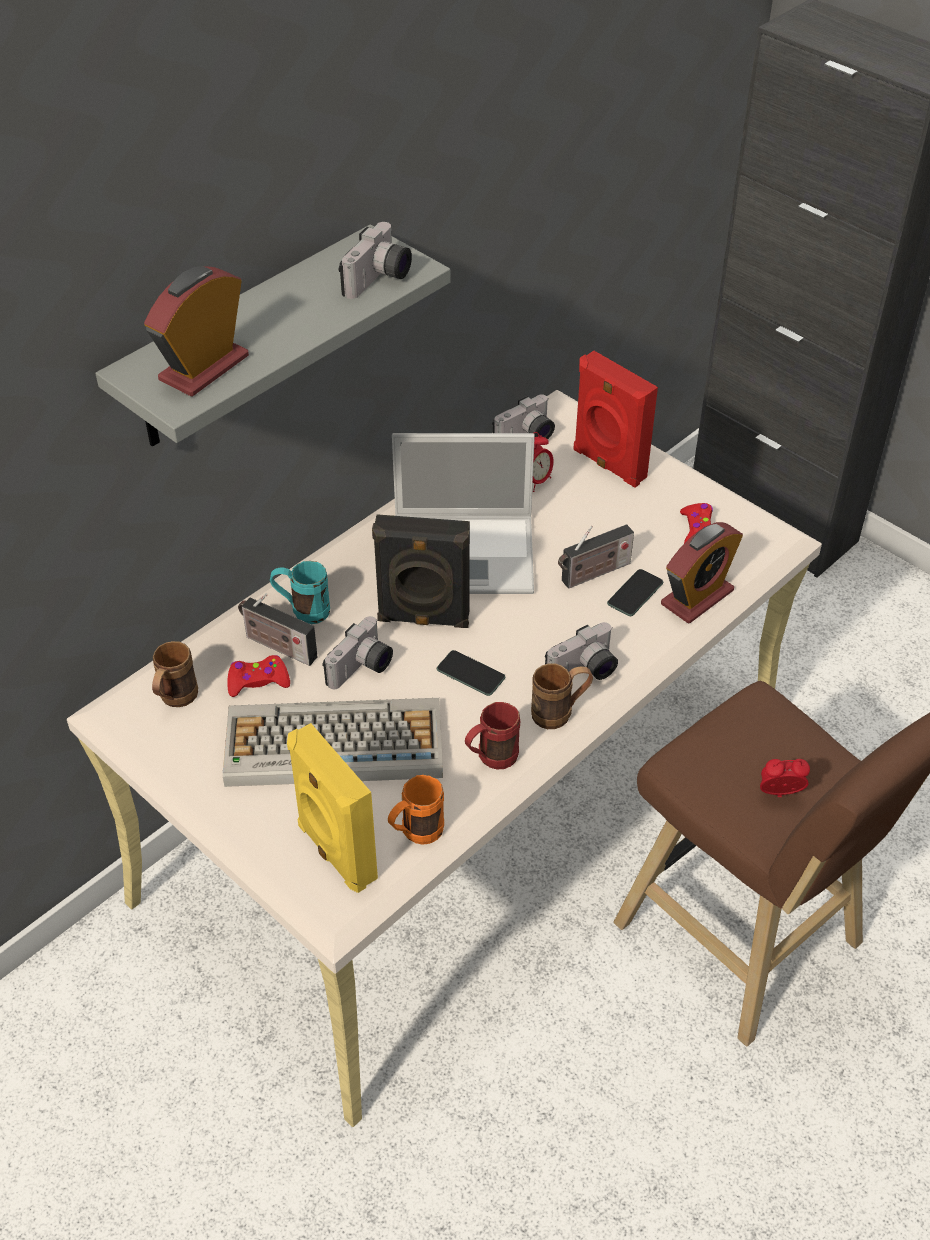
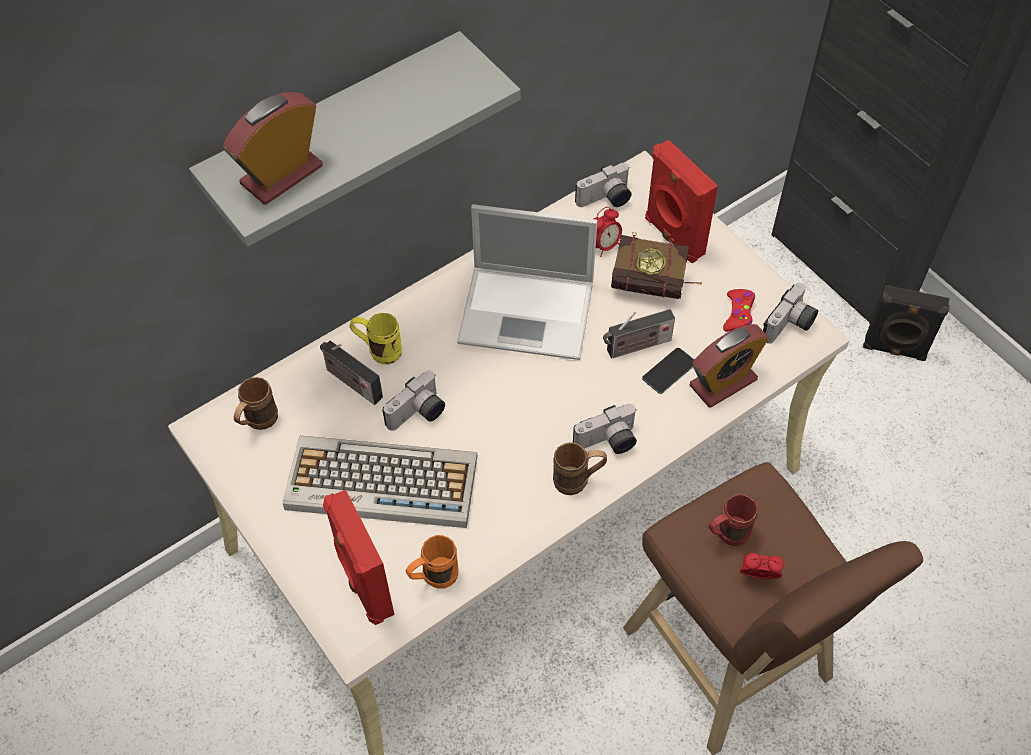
camera: 10 degrees right, 10 degrees up
(258, 681) = (329, 414): red game controller -> none
(302, 611) = (378, 351): turquoise mug -> yellow mug
(335, 853) = (364, 585): yellow speaker -> red speaker
(379, 280) = (454, 95): camera -> camera (790, 326)
(423, 619) = (479, 372): black speaker -> black speaker (894, 350)
(470, 674) = (509, 431): phone -> none
(490, 759) = (510, 516): red mug -> red mug (726, 535)
(601, 513) = (656, 286): none -> book

